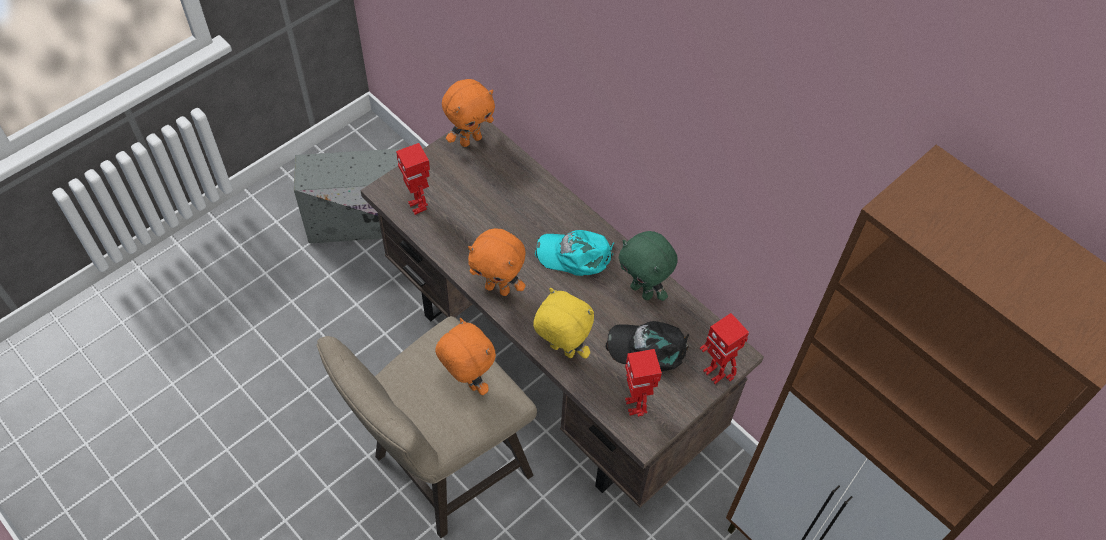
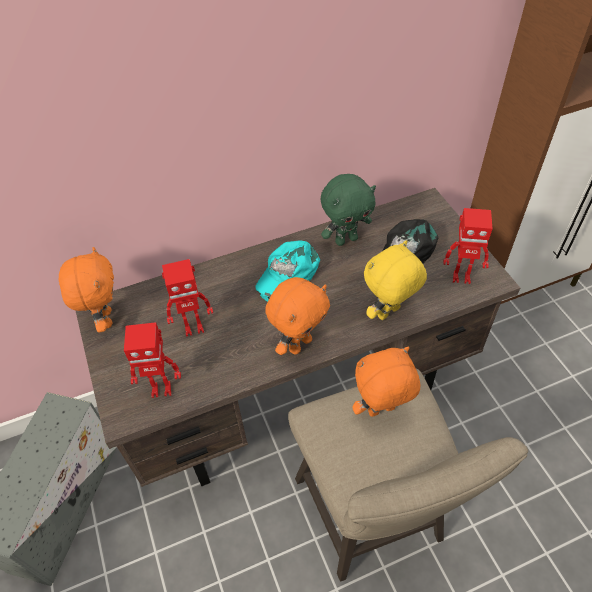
camera: 65 degrees left, 5 degrees down
(715, 373) = (442, 218): toy robot -> toy robot (193, 327)

